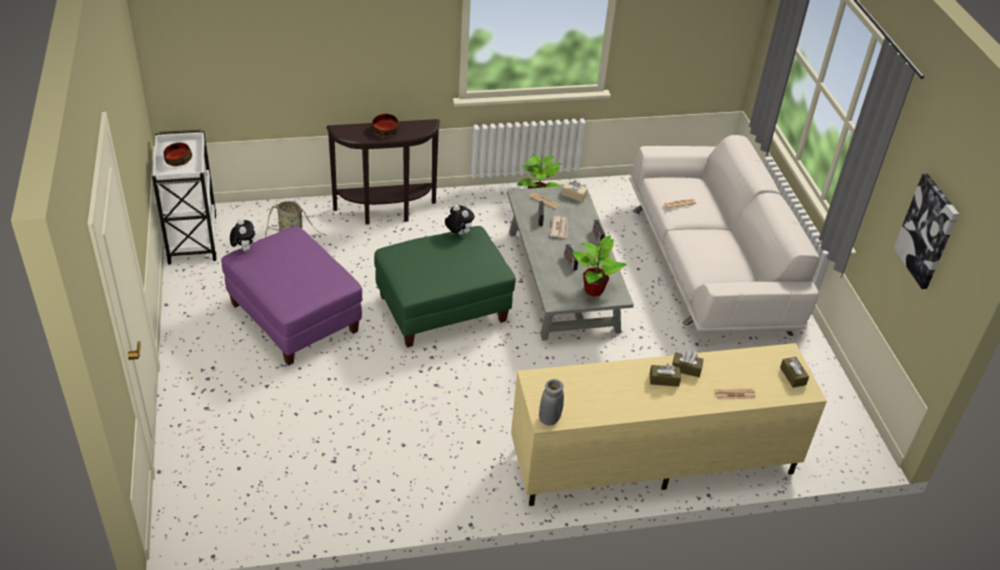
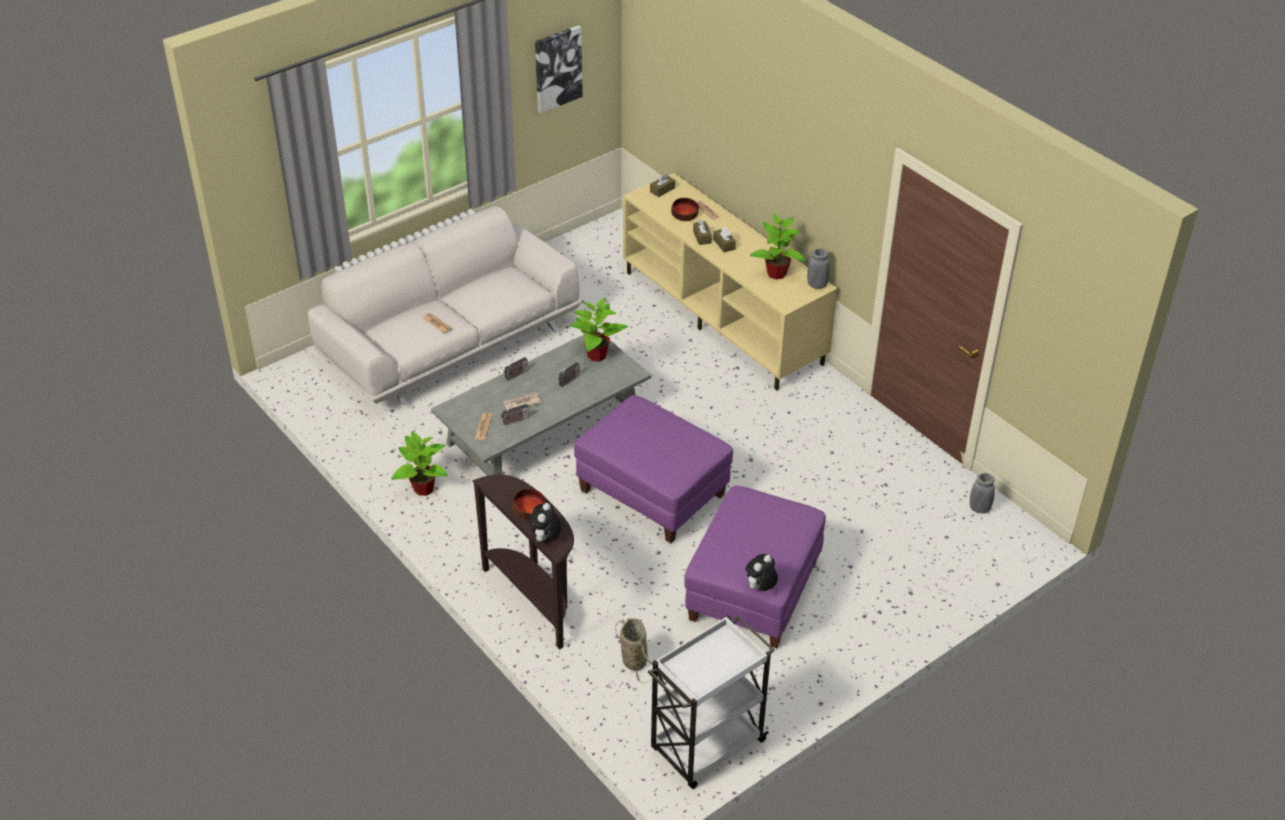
camera: 115 degrees left, 0 degrees up
(178, 159) = (714, 662): bowl -> bowl (684, 215)
(247, 514) = (979, 508): none -> grey vase
(442, 309) = (652, 493): green ottoman -> purple ottoman
(458, 233) = (605, 447): plush toy -> plush toy (545, 539)
(574, 195) = (457, 410): beige tissue box -> none
(588, 396) = (776, 274): none -> potted plant

